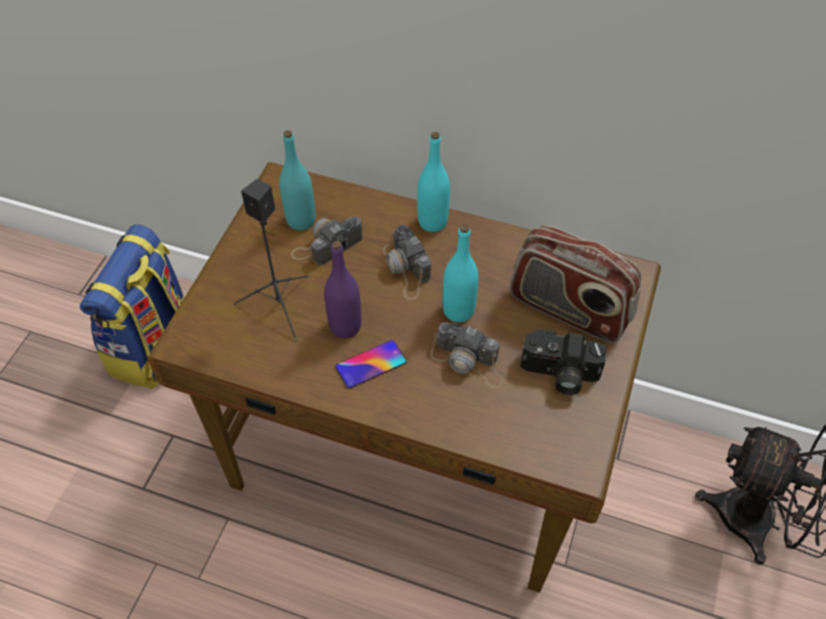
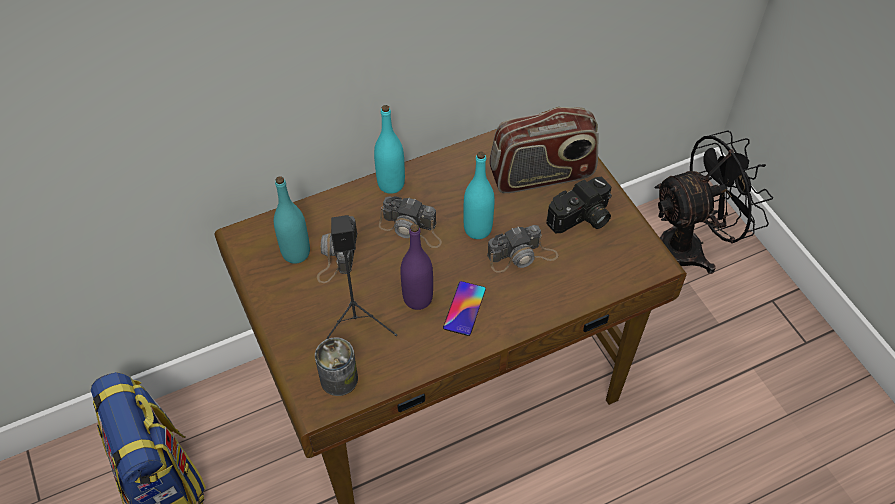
camera: 45 degrees left, 0 degrees up
(218, 337) = (339, 379): none -> can

